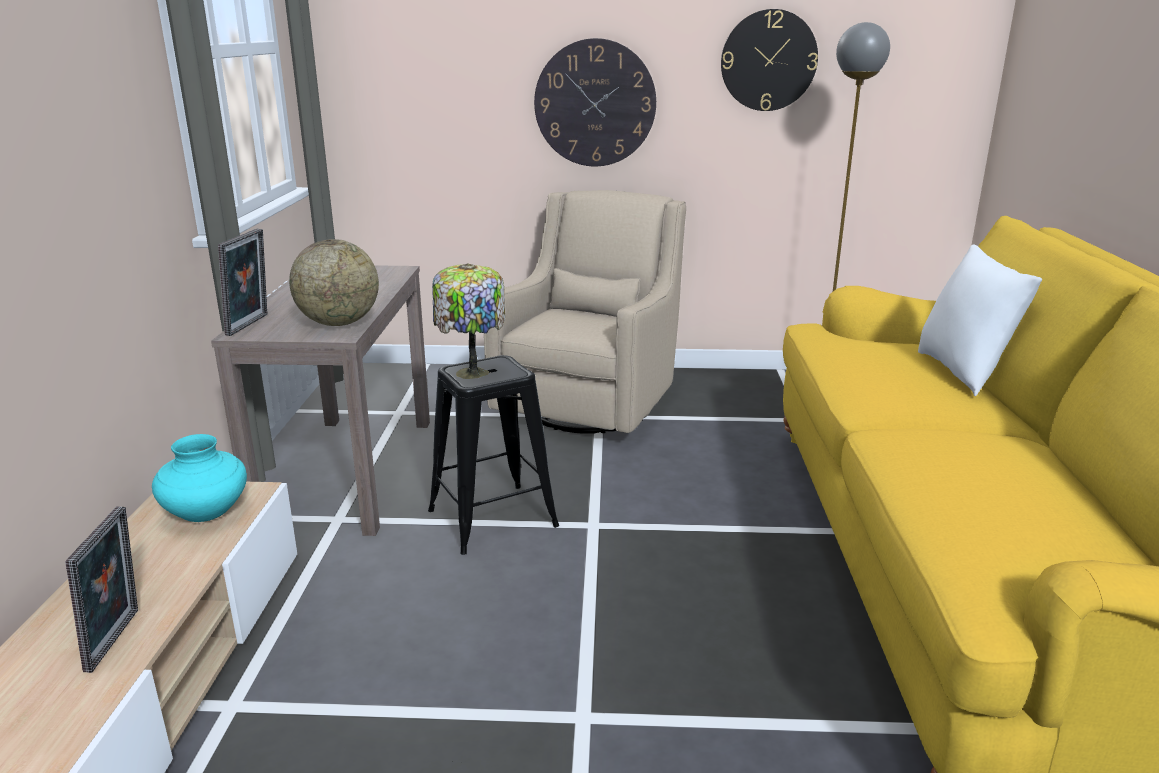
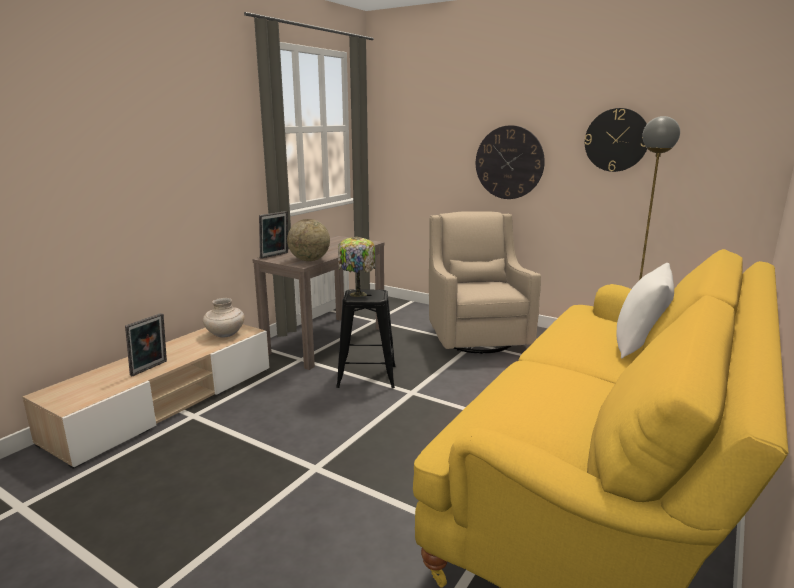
camera: 30 degrees right, 5 degrees down
(206, 513) = (225, 334): turquoise vase -> beige vase
(591, 404) = (476, 337): beige armchair -> beige armchair turned 60 degrees counterclockwise

